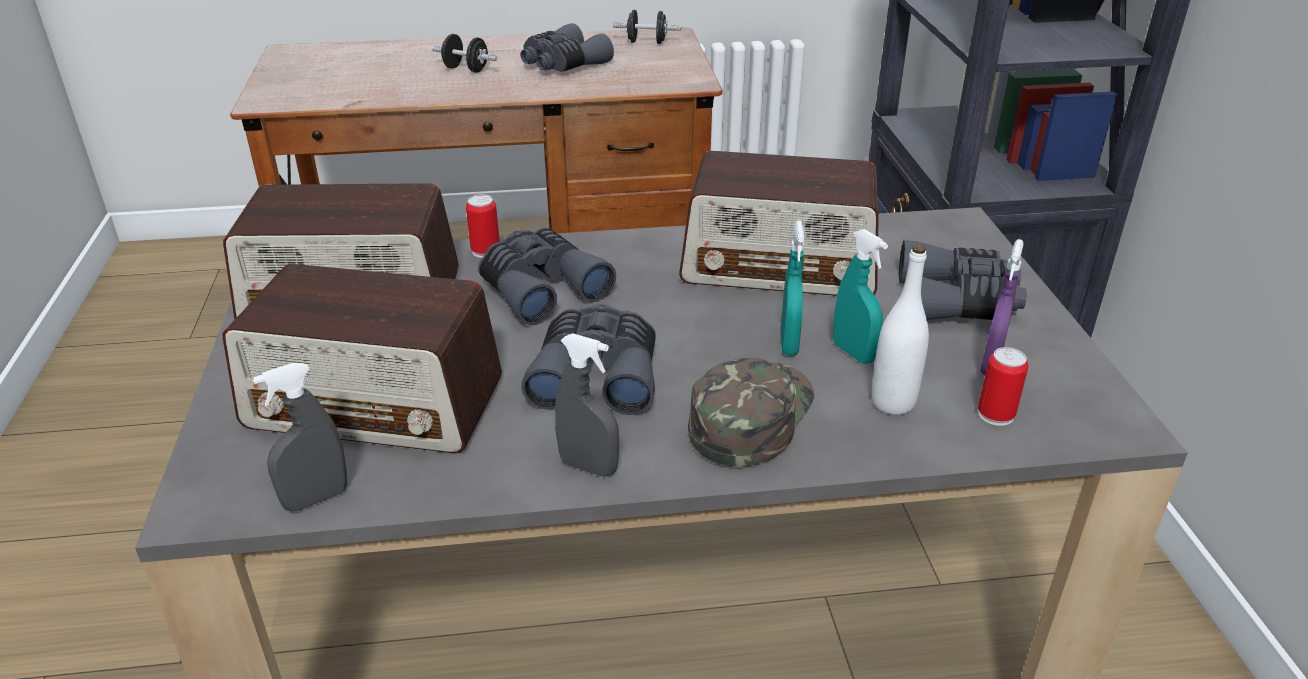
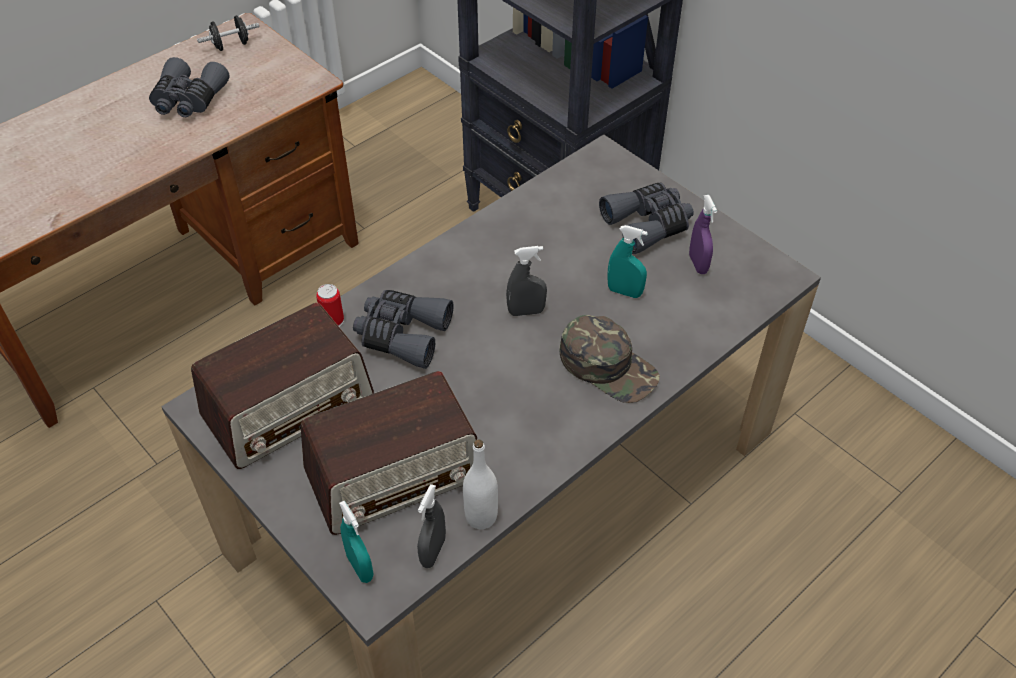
camera: 35 degrees left, 15 degrees up
(466, 69) = (110, 138): black dumbbell -> none
(588, 466) = (556, 446): grey spray bottle -> grey spray bottle (526, 311)
(597, 374) = (501, 382): grey binoculars -> none
(750, 416) = (608, 366): green cap -> green cap turned 135 degrees clockwise
(780, 266) = (530, 242): radio -> none
(789, 344) = (586, 303): turquoise spray bottle -> turquoise spray bottle (360, 567)
(893, 402) = (670, 317): white bottle -> white bottle (481, 516)
(995, 415) = (724, 299): can -> none

